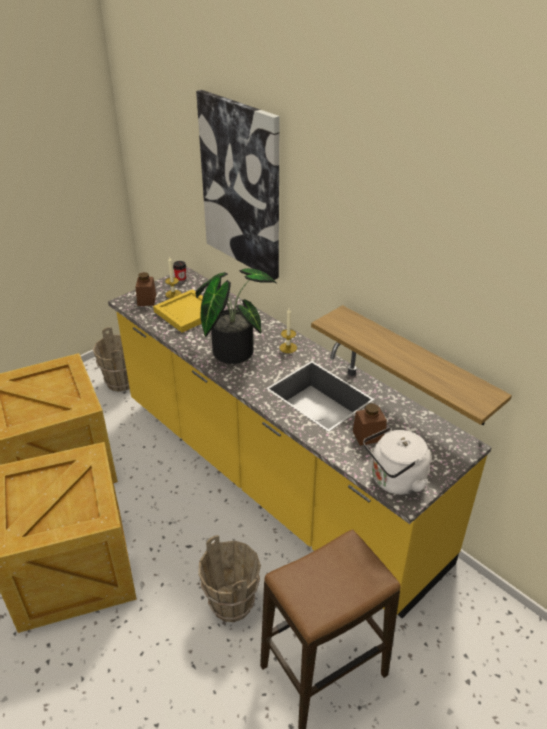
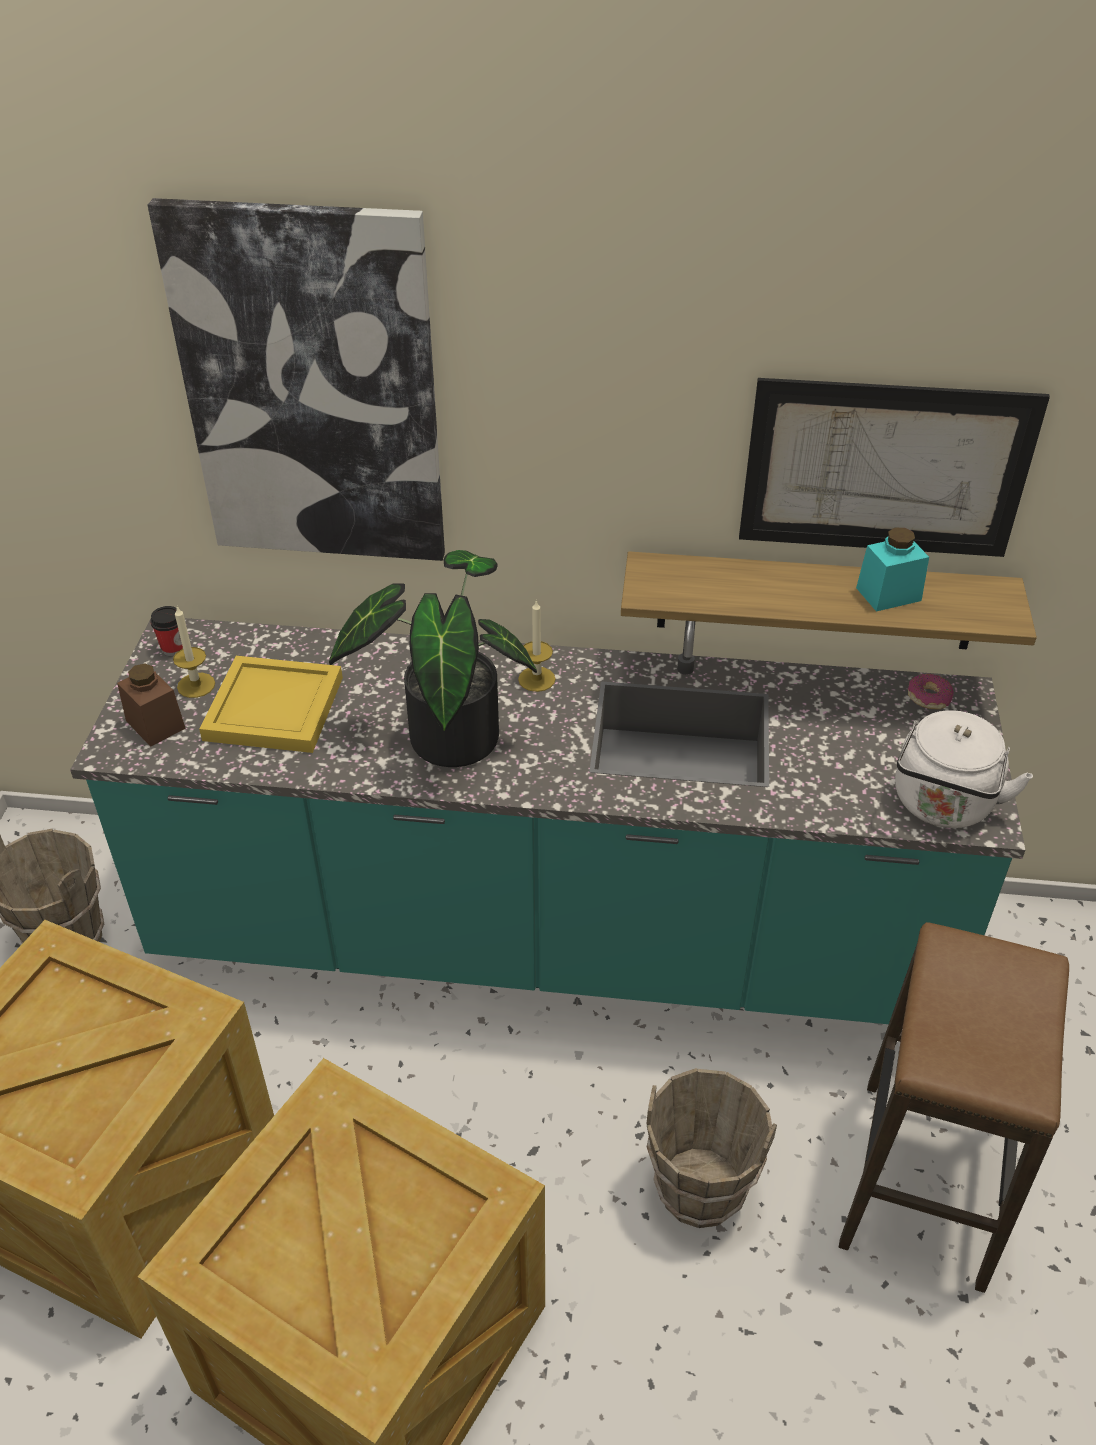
camera: 40 degrees left, 5 degrees up
(273, 478) = (548, 939): yellow counter -> turquoise counter
(368, 436) = (830, 758): brown jar -> none
(432, 370) = (888, 594): none -> turquoise jar
(447, 438) = (929, 697): none -> donut
(448, 304) = (885, 469): none -> picture

